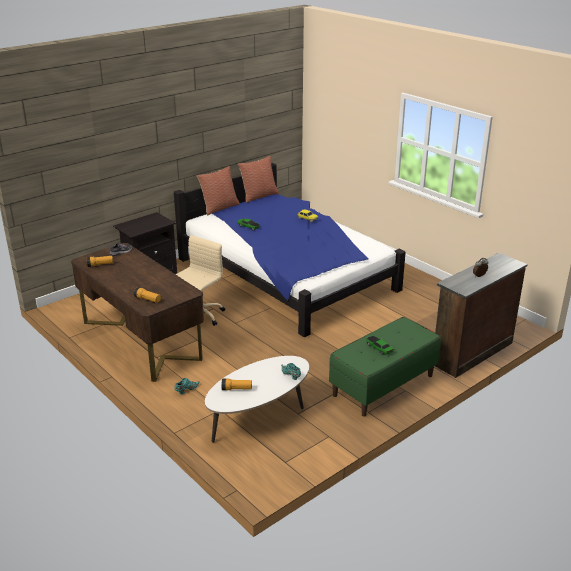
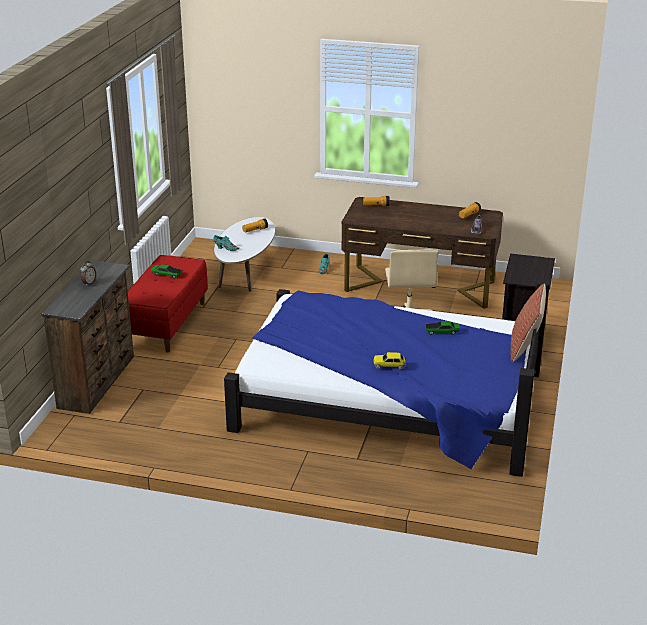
camera: 145 degrees right, 0 degrees up
(259, 196) = (513, 387): pillow -> none
(383, 385) = (166, 324): green bench -> red bench

